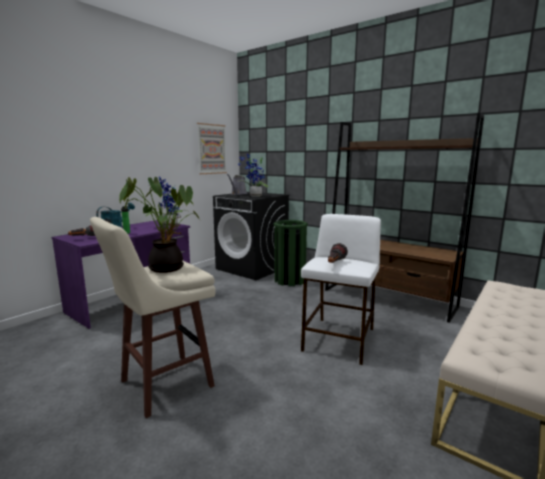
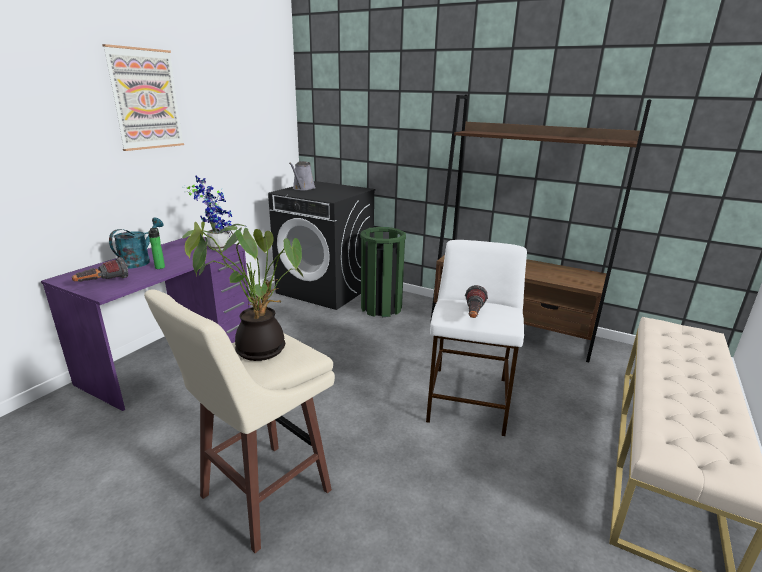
camera: 10 degrees left, 10 degrees up
(211, 149) = (260, 121): picture -> picture (145, 99)
(254, 196) = (329, 194): potted plant -> none

